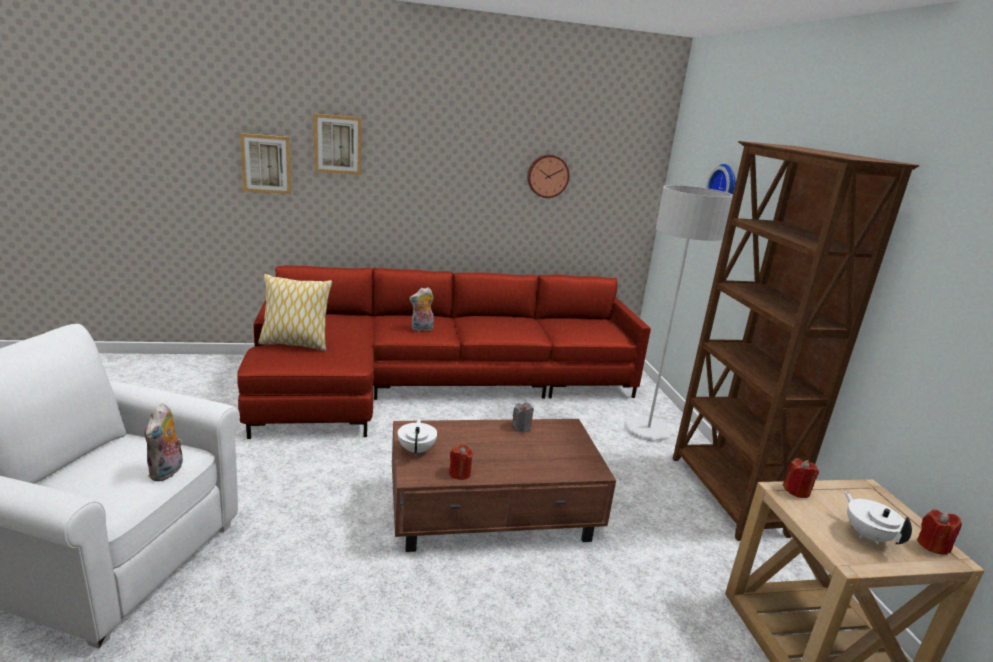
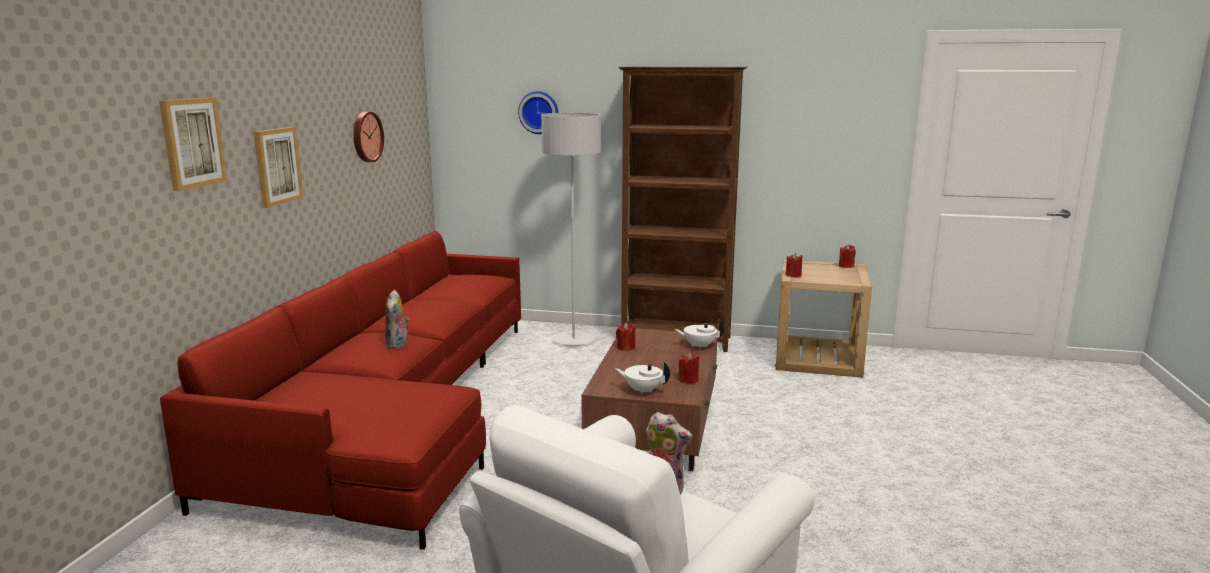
camera: 65 degrees left, 5 degrees down
(266, 164) = (112, 197): picture -> picture (277, 166)
(295, 344) = (365, 415): pillow -> none
(521, 427) = (625, 348): grey candle -> red candle
(868, 535) = (836, 274): white teapot -> white teapot (699, 346)

